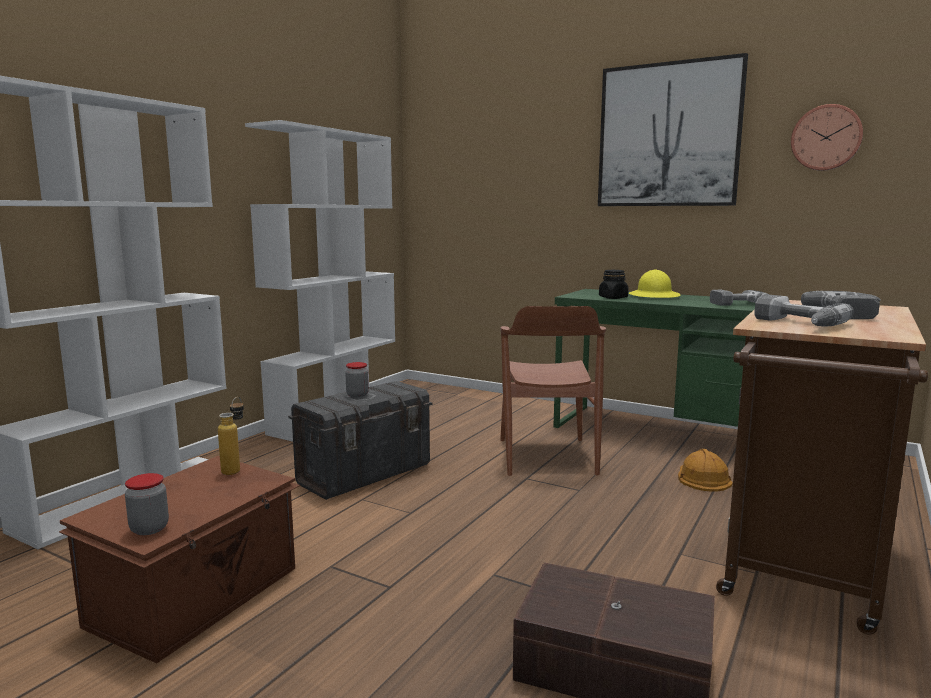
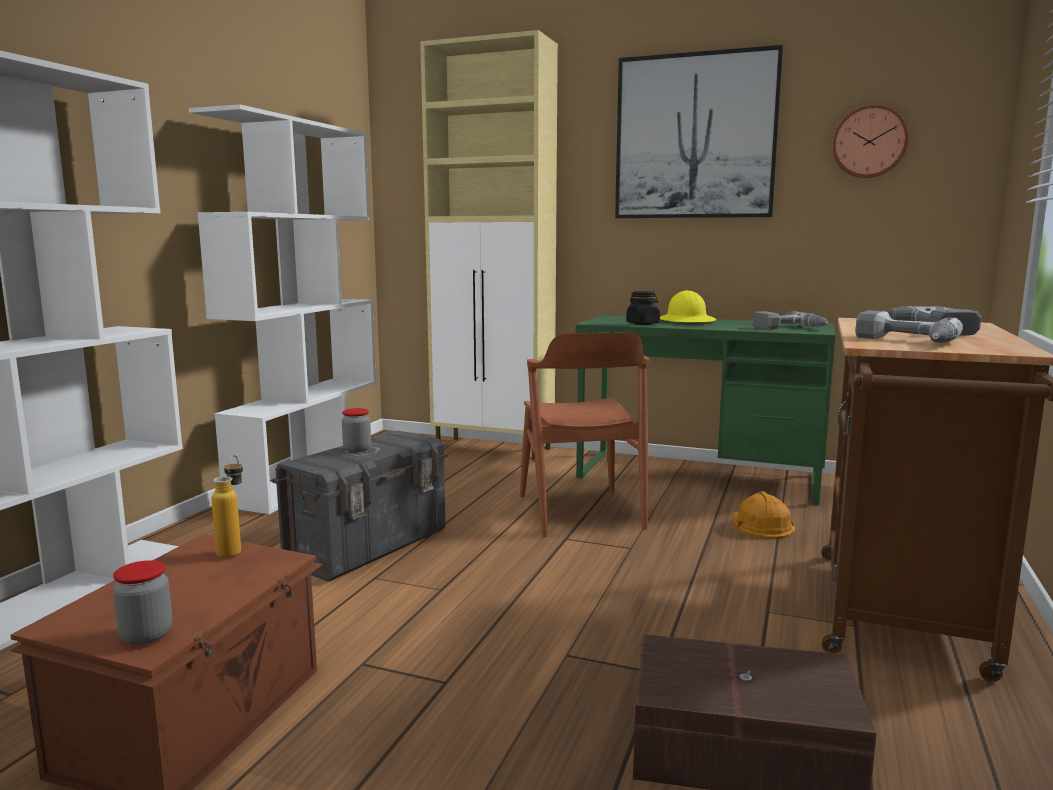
camera: 10 degrees left, 0 degrees up
(493, 399) = (494, 449): none -> beige cabinet

